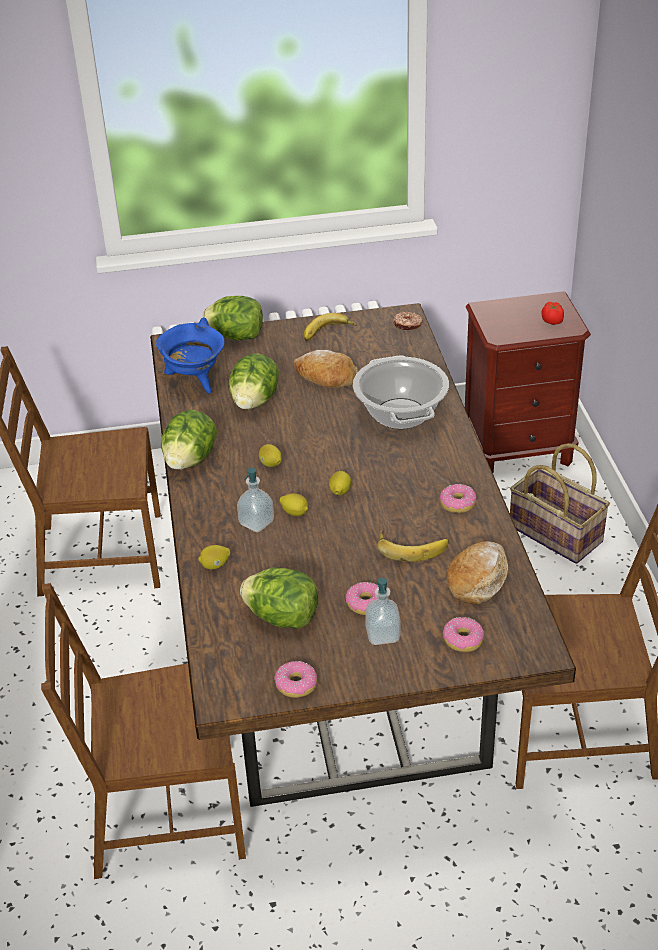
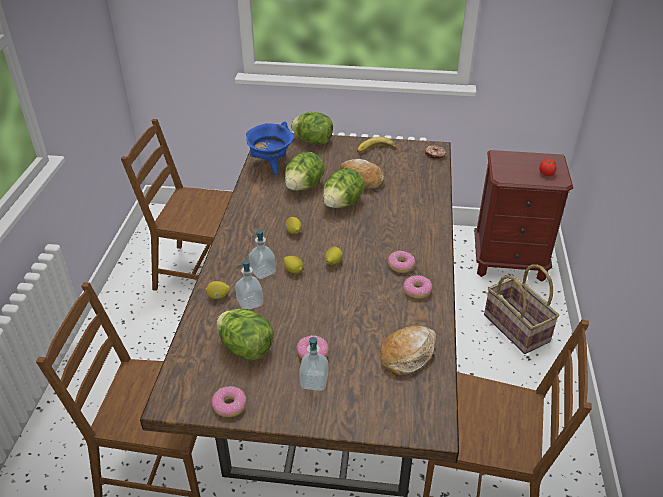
camera: 15 degrees right, 0 degrees up
(190, 460) = (240, 217): lettuce -> lettuce (342, 204)
(259, 563) = (250, 303): none -> soap dispenser
(401, 414) = (403, 216): cooking pot -> none
(411, 546) = (367, 316): banana -> none
(462, 640) = (375, 402): donut -> donut (400, 265)

